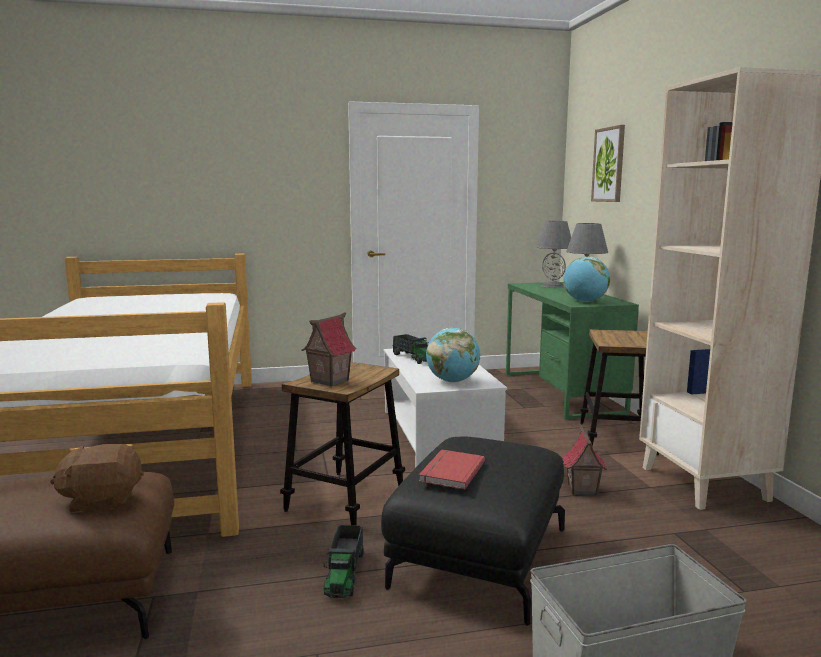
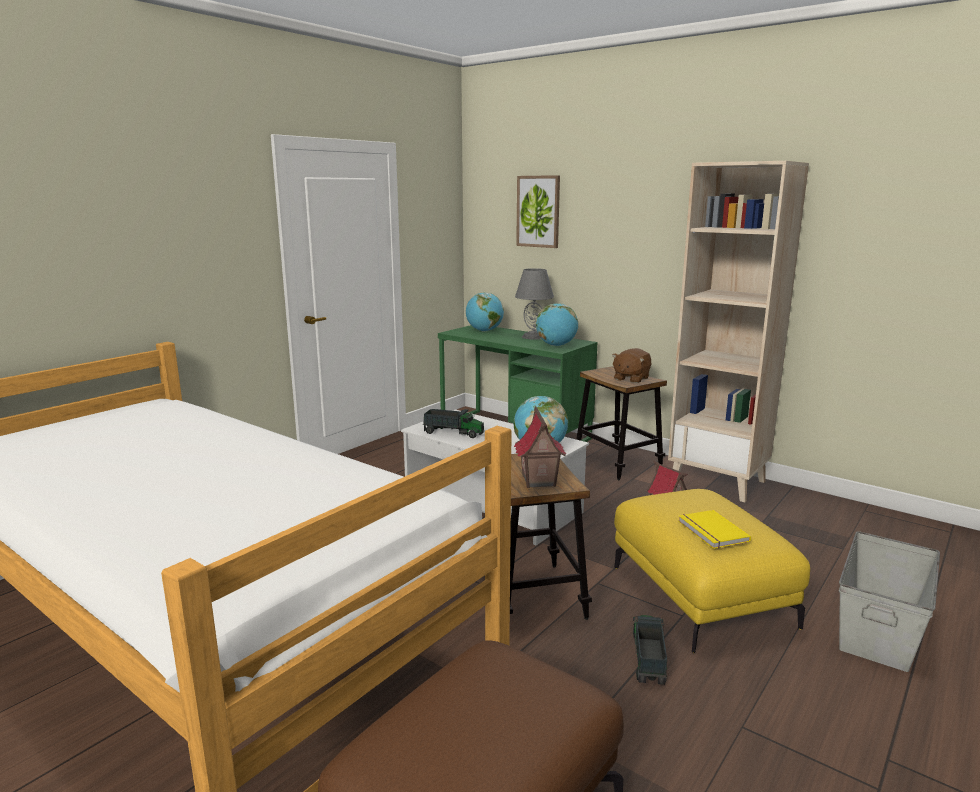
camera: 40 degrees left, 5 degrees up
(102, 500) = (535, 689): brown plush toy -> brown plush toy (630, 379)
(345, 574) = (648, 658): toy truck -> toy truck turned 135 degrees counterclockwise
(450, 471) = (711, 532): red book -> yellow book
(478, 556) = (698, 596): black ottoman -> yellow ottoman
(552, 286) = (484, 331): grey table lamp -> globe

